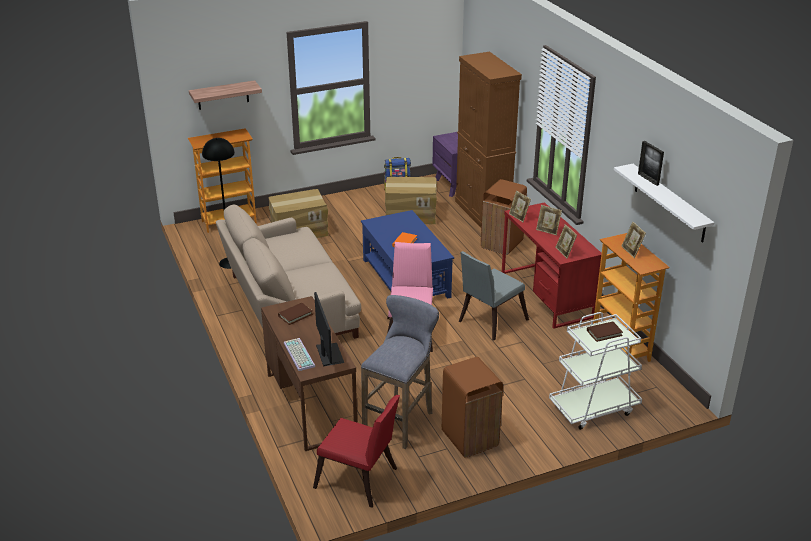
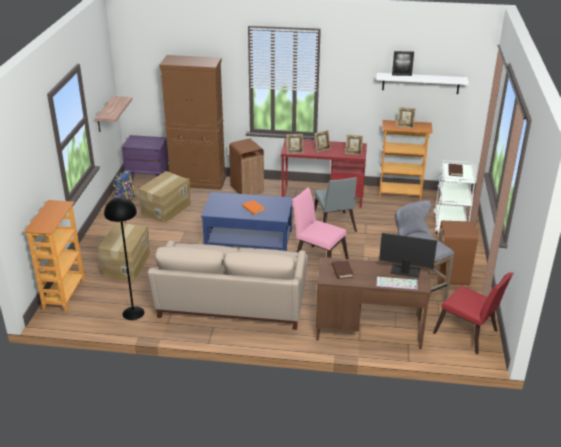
camera: 60 degrees left, 0 degrees up
(223, 95) = (29, 175): shelf -> shelf (105, 114)
(360, 481) = (468, 334): red chair -> red chair turned 75 degrees clockwise

